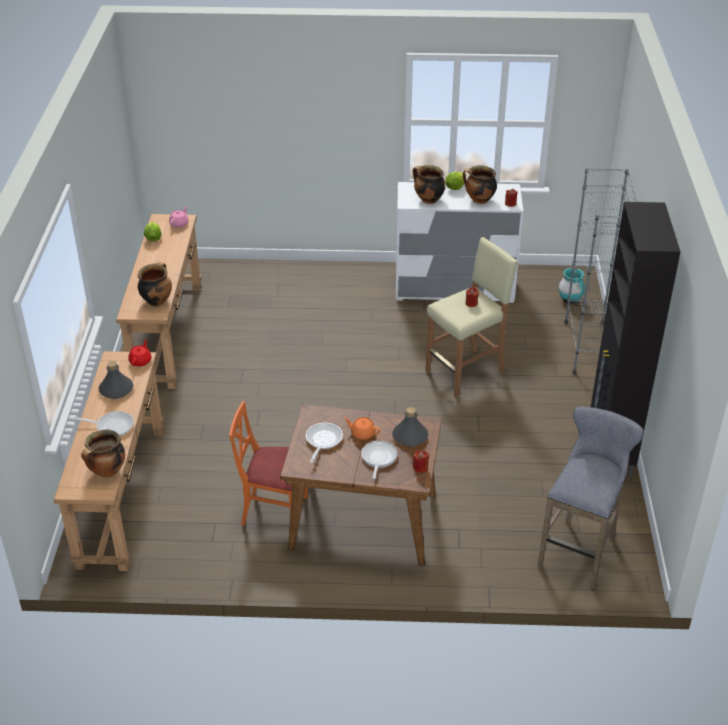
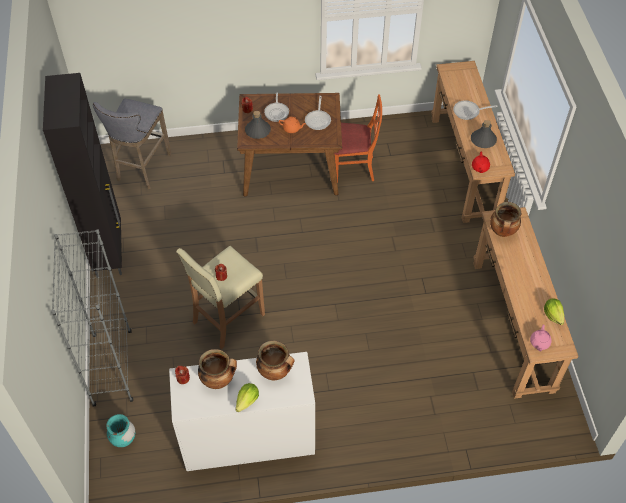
camera: 170 degrees right, 15 degrees up
(107, 472) = (452, 80): cooking pot -> none

